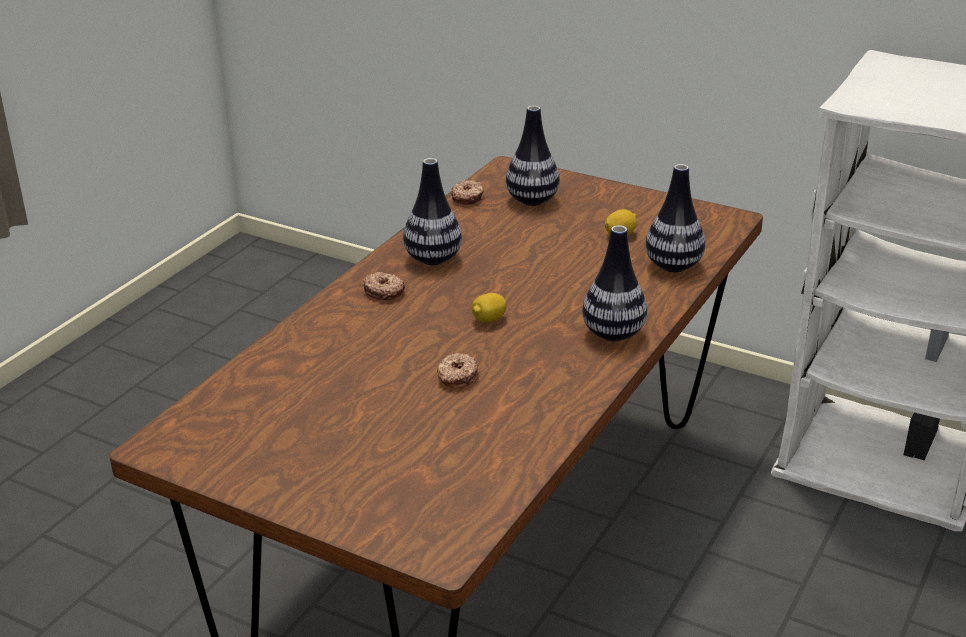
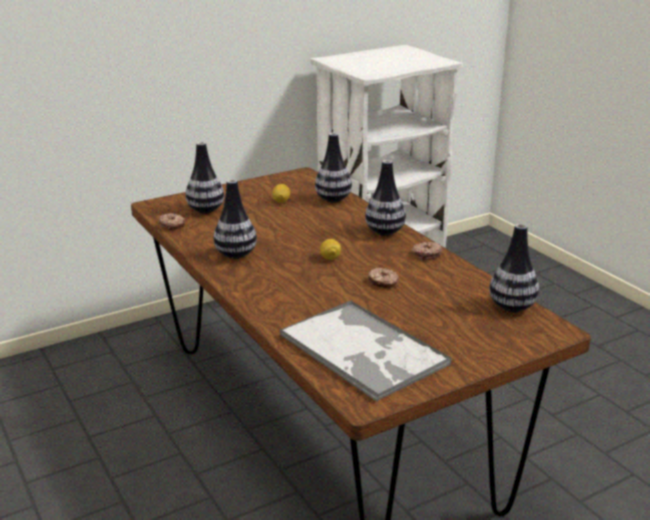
camera: 60 degrees left, 5 degrees down
(270, 414) = (364, 350): none -> tray
(384, 291) = (255, 279): donut -> donut (426, 254)
(481, 497) = (512, 307): none -> vase

